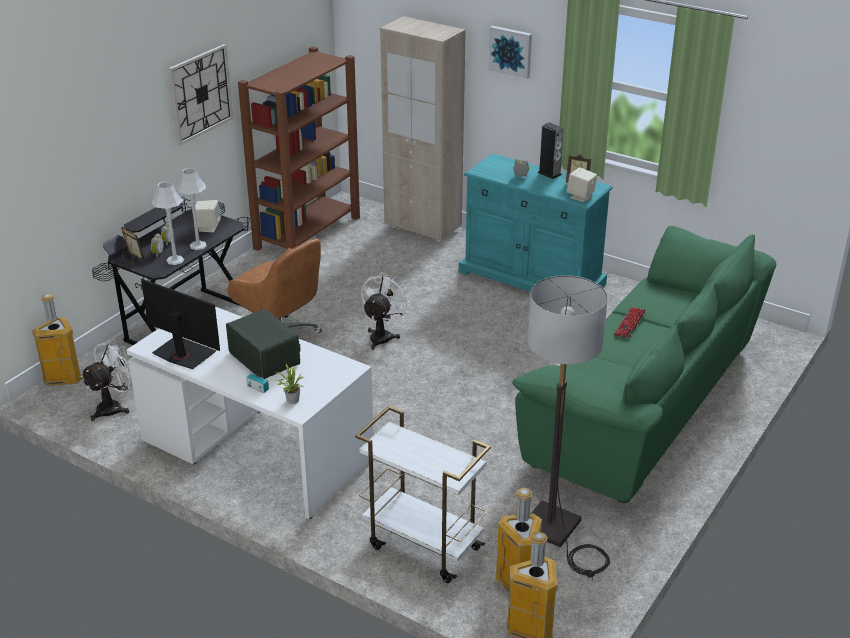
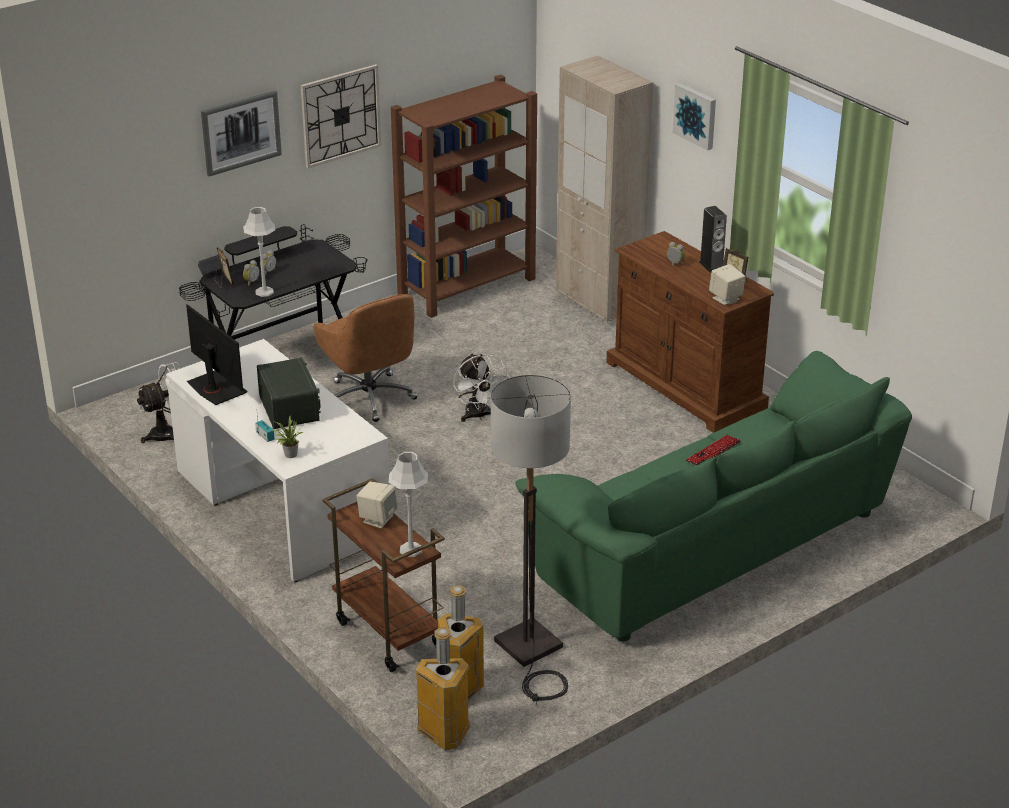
camera: 20 degrees right, 0 degrees up
(63, 379) = (135, 395): trash can -> none
(125, 117) = (241, 132): none -> picture
(198, 245) = (296, 280): grey table lamp -> grey table lamp (411, 550)
(208, 227) = (317, 262): beige speaker -> beige speaker (377, 519)
(382, 336) = (479, 416): white fan -> white fan turned 120 degrees clockwise
(422, 546) = (387, 633): white cart -> brown cart
(533, 278) = (687, 385): turquoise dresser -> brown dresser

